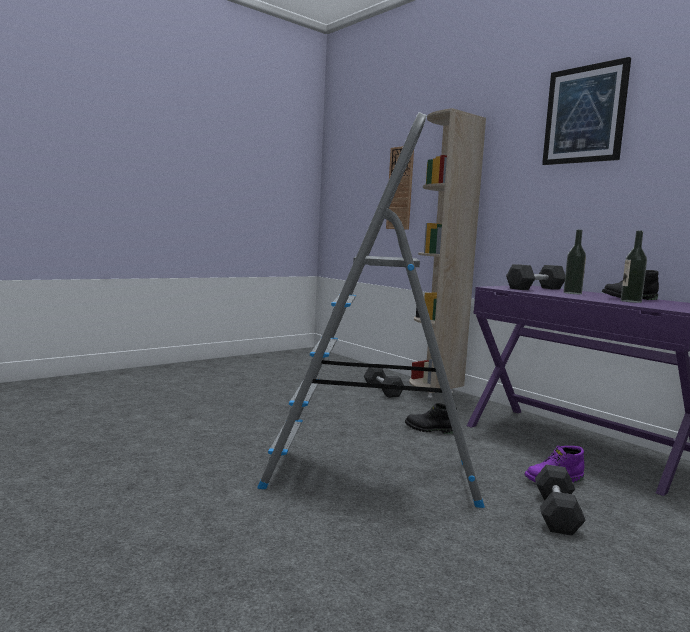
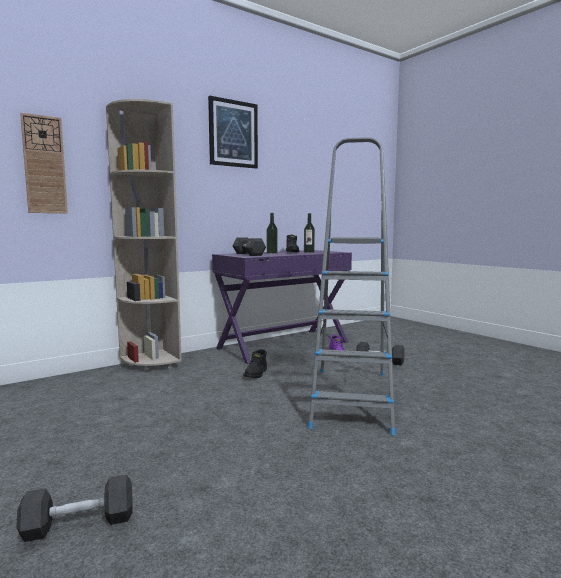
camera: 85 degrees left, 0 degrees up
(382, 390) = (140, 382): grey dumbbell -> grey dumbbell (79, 524)

